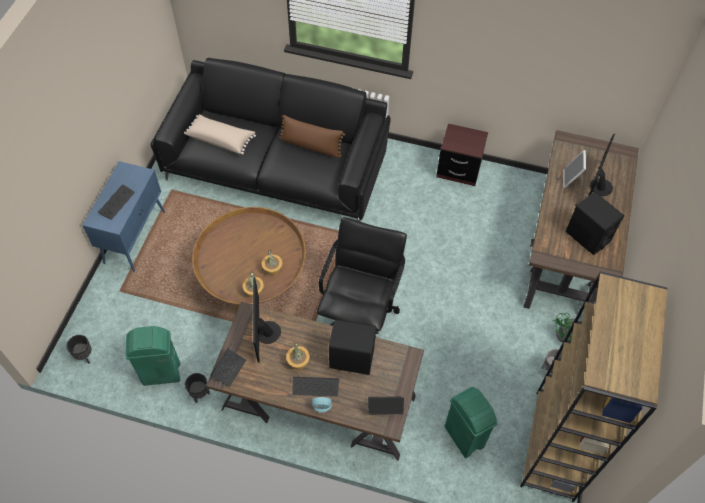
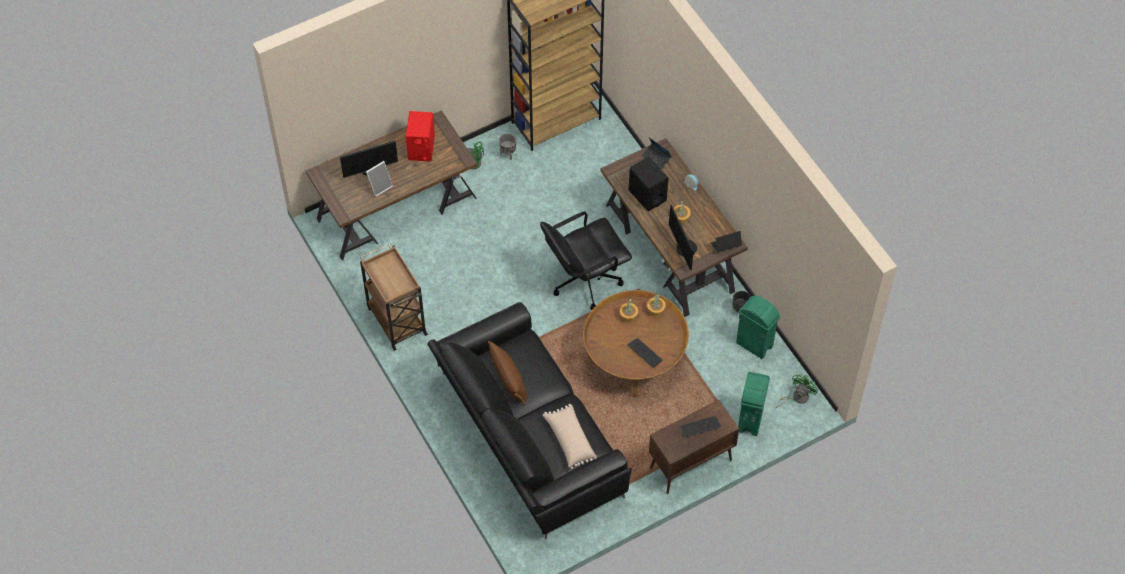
camera: 135 degrees left, 0 degrees up
(85, 356) = (797, 397): black planter -> green fan
(135, 236) = (690, 464): blue cabinet -> brown cabinet
(265, 333) = (684, 249): monitor -> monitor turned 120 degrees clockwise
(315, 387) = (684, 197): keyboard -> keyboard (645, 353)
(458, 170) = (396, 320): brown nightstand -> brown cart
(464, 437) = (603, 163): green trash can -> green trash can (750, 420)
(587, 236) = (421, 148): black speaker -> red speaker

